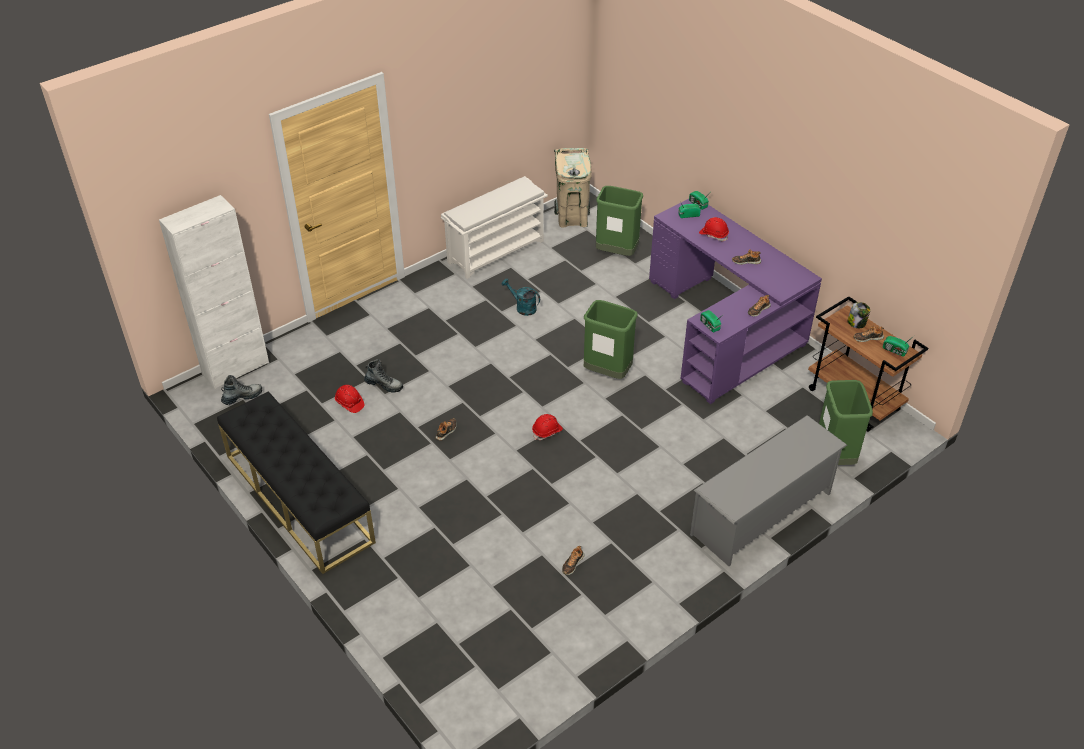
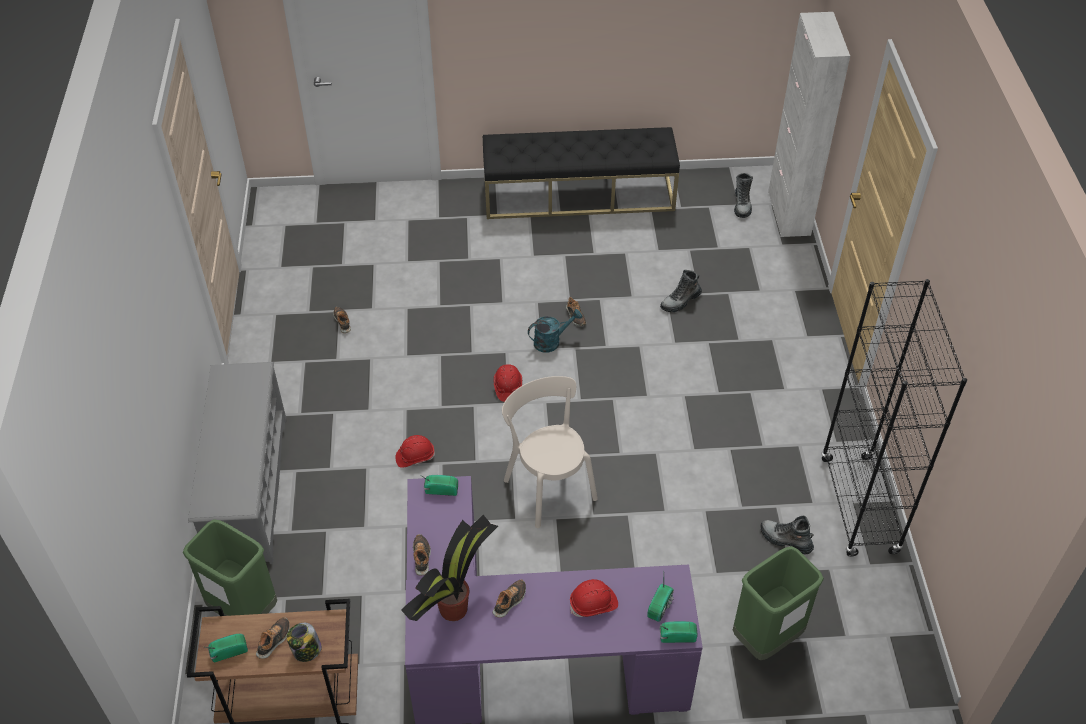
camera: 125 degrees right, 5 degrees up
(349, 403) = (673, 267): red hard hat -> red hard hat (415, 457)
(496, 251) = (859, 506): white shoe rack -> black bookcase
(522, 307) = (722, 472): turquoise watering can -> turquoise watering can (551, 341)
(547, 268) = (785, 540): none -> boot
(572, 219) = (884, 634): beige trash can -> none
(607, 372) = (548, 486): green trash can -> beige chair
(773, 277) = (454, 607): none -> potted plant

